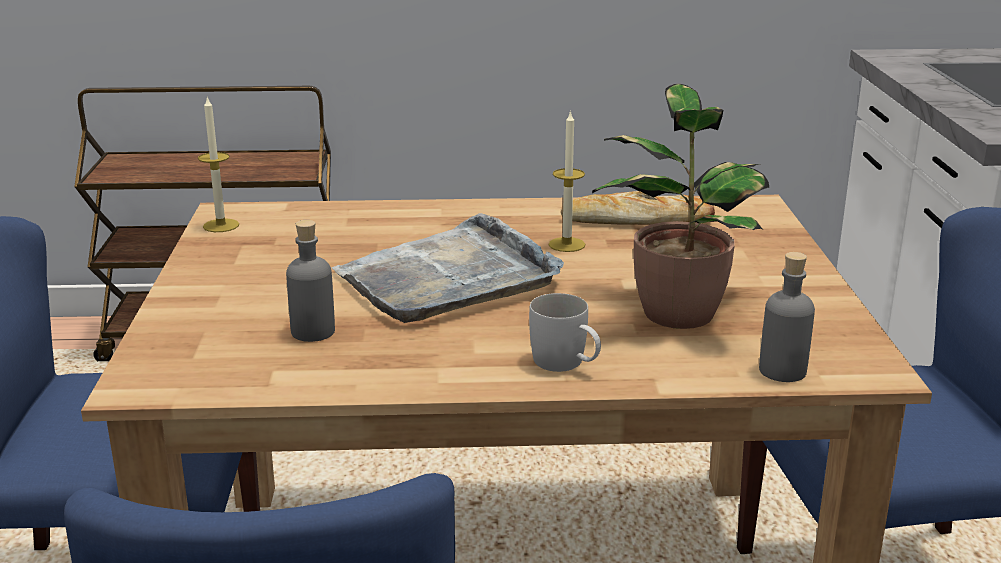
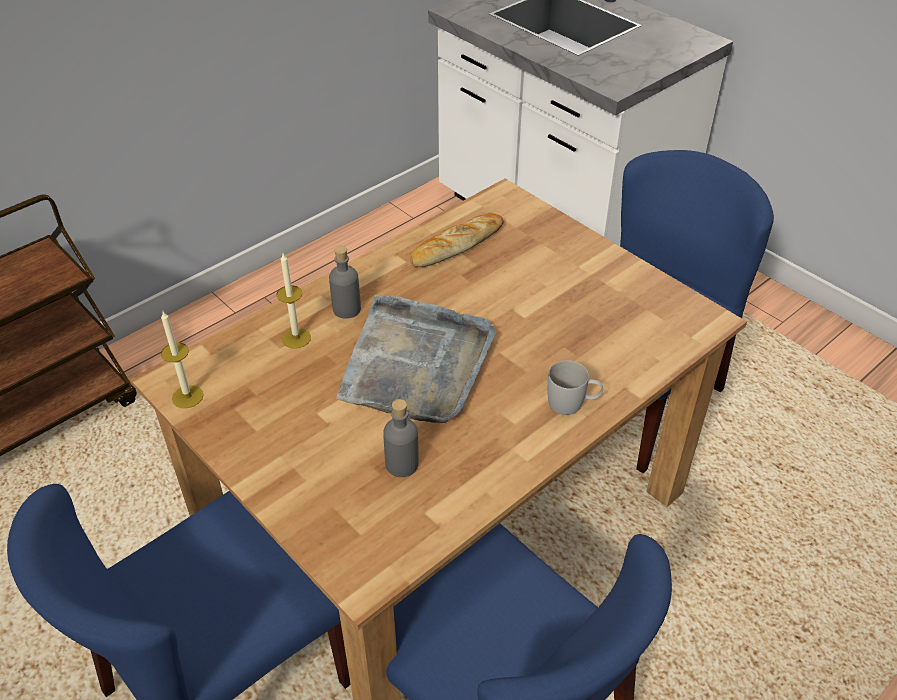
camera: 40 degrees left, 20 degrees up
(566, 244) = (445, 292): candle -> candle (296, 338)
(676, 311) = (573, 323): potted plant -> none
(782, 371) = (673, 344): grey bottle -> grey bottle (346, 309)

